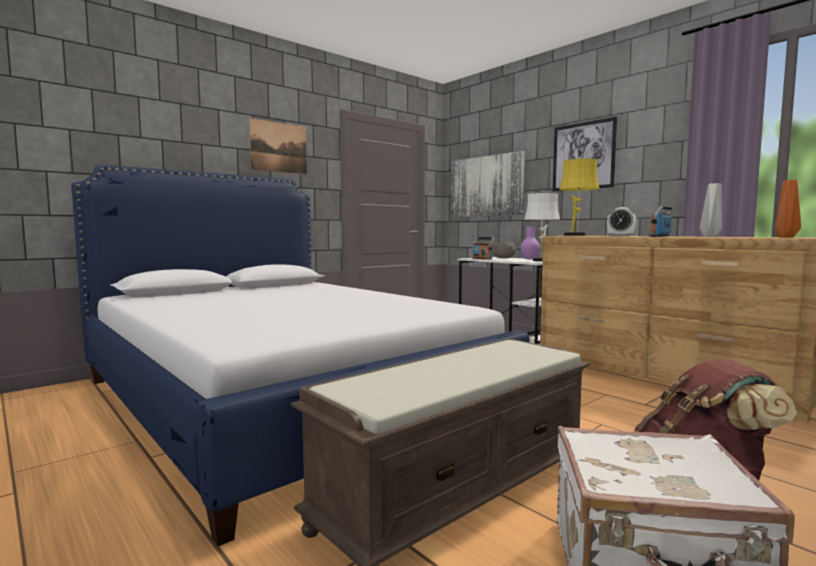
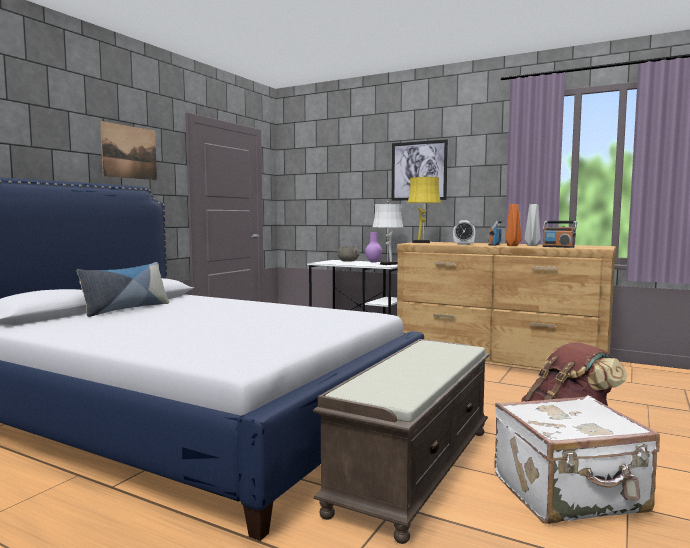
camera: 20 degrees left, 0 degrees up
(244, 291) = (126, 309): none -> pillow
(482, 259) = (331, 263): radio -> radio (558, 247)
(486, 186) = (325, 192): picture -> none
(786, 237) = (583, 246): orange vase -> orange vase (512, 246)

